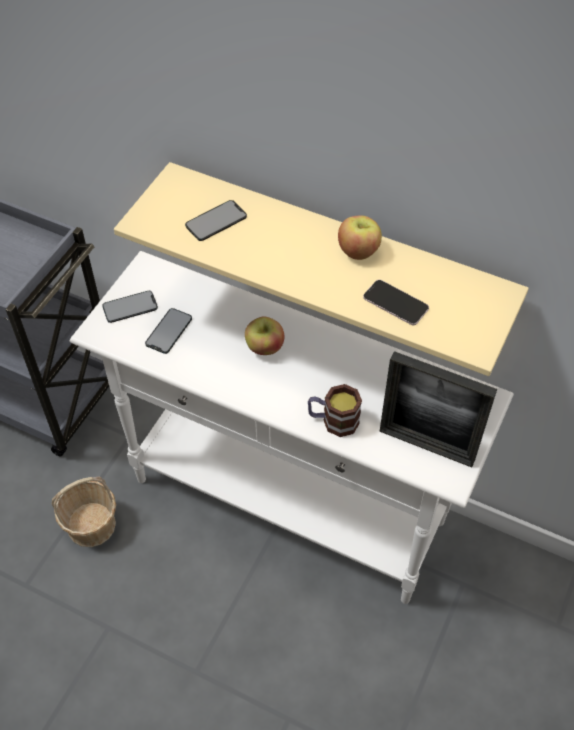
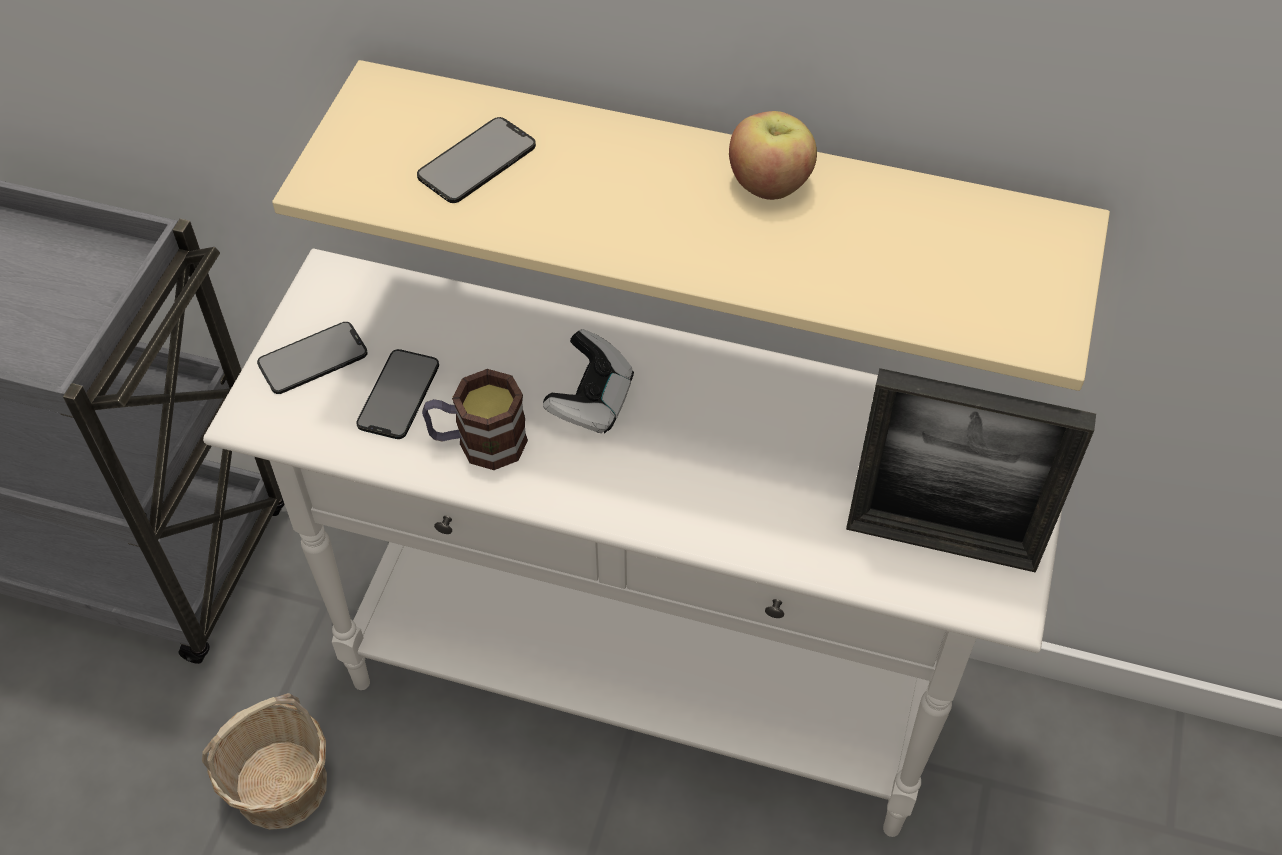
camera: 10 degrees left, 0 degrees up
(264, 348) = (591, 401): apple -> game controller
(333, 421) = (754, 522): mug -> mug (478, 443)
(395, 303) = (867, 273): phone -> none

